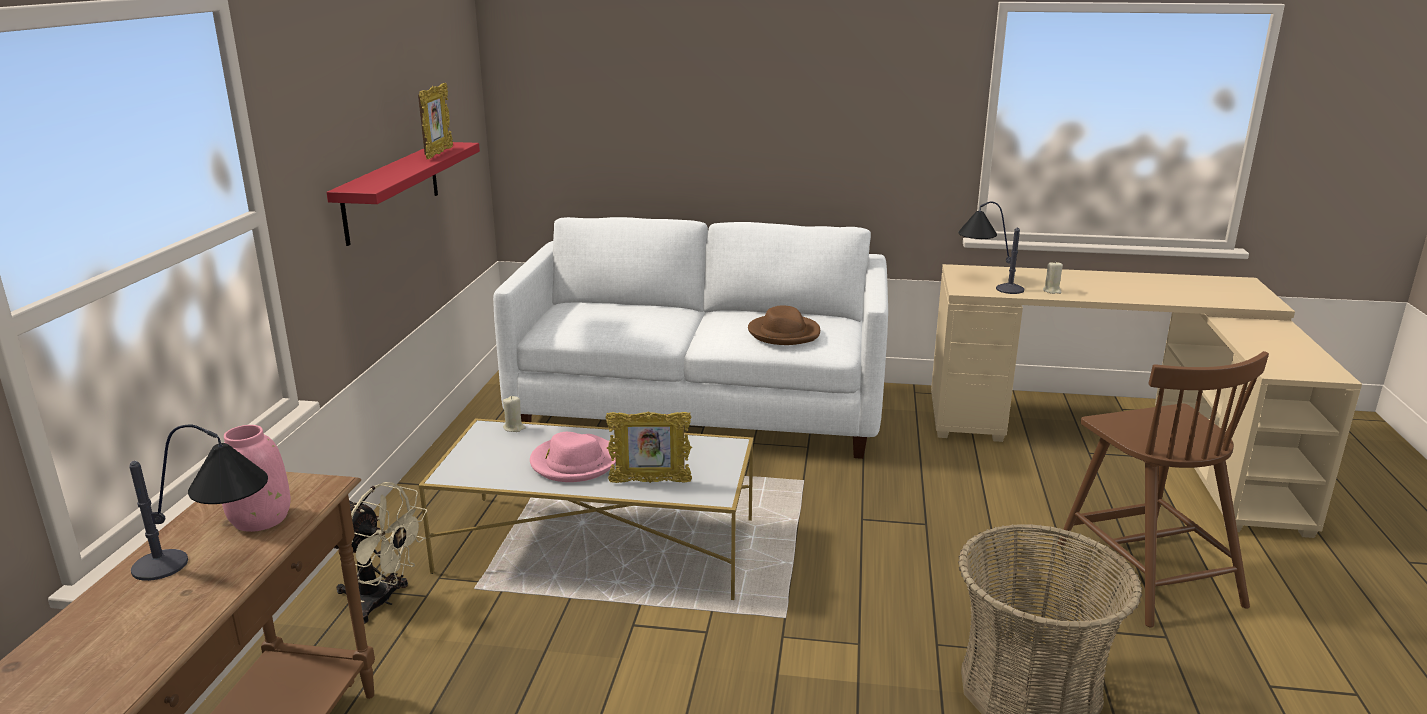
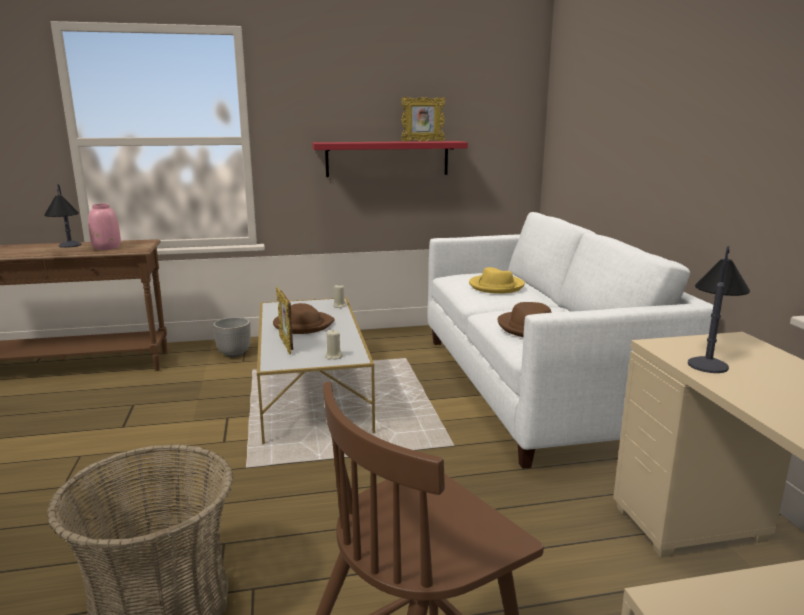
camera: 70 degrees right, 5 degrees down
(380, 602) = (234, 354): beige fan -> planter
(574, 462) = (303, 325): pink hat -> brown hat
(631, 318) = (496, 286): none -> yellow hat
(1052, 291) = (749, 388): beige candle -> beige candle (333, 357)

